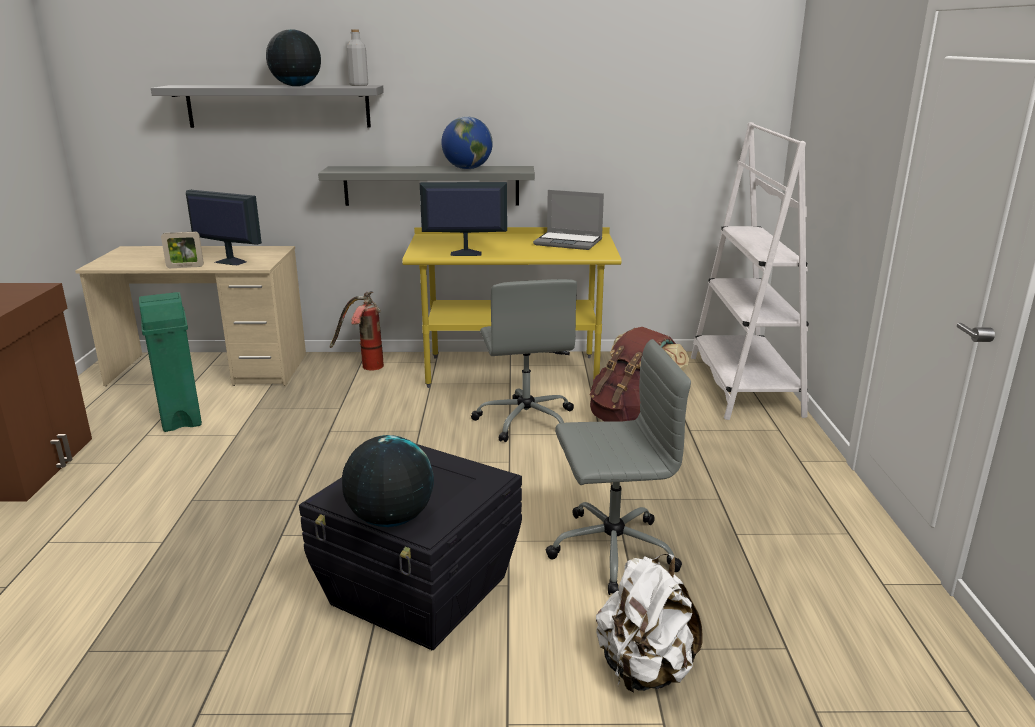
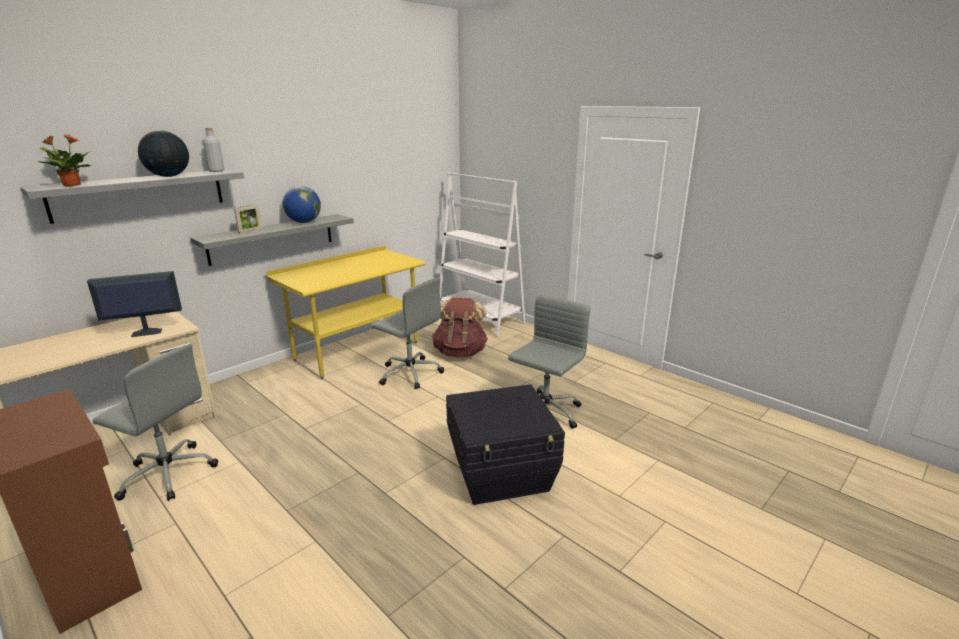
camera: 45 degrees left, 0 degrees up
(180, 418) = (167, 473): green trash can -> grey office chair
(185, 267) = (112, 347): picture frame -> picture frame (250, 231)
(197, 86) = (71, 185): none -> potted plant
(364, 367) = (254, 384): fire extinguisher -> none
(390, 519) = (522, 428): globe -> none
(465, 253) = (335, 279): monitor -> none
(569, 242) = (378, 259): laptop -> none
(645, 670) = (626, 447): white backpack -> none

